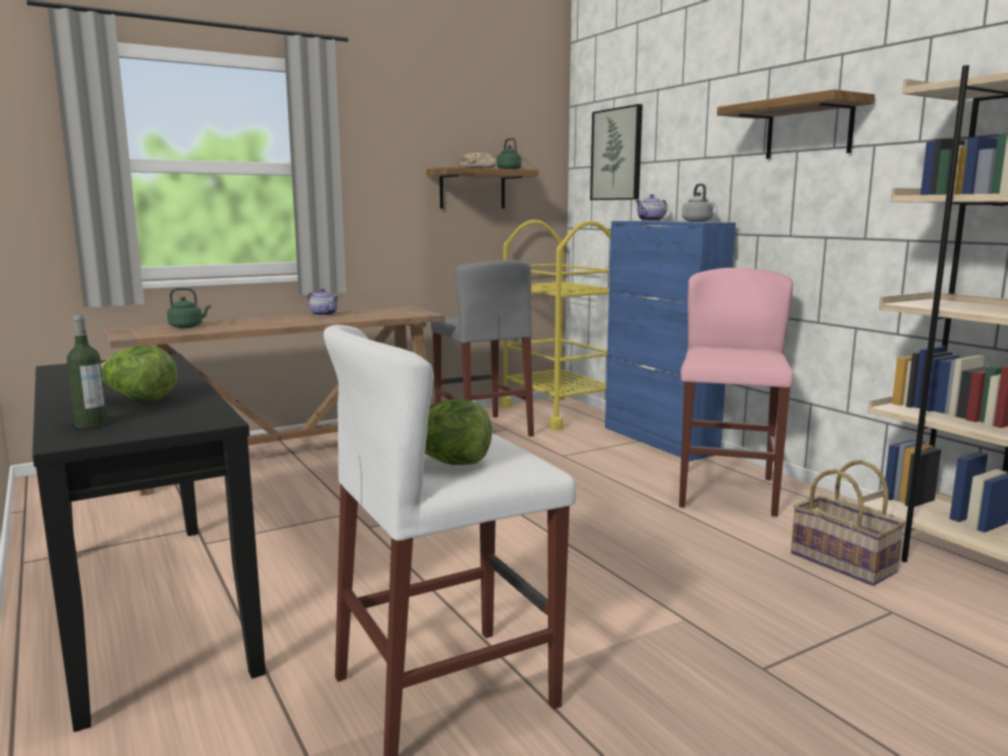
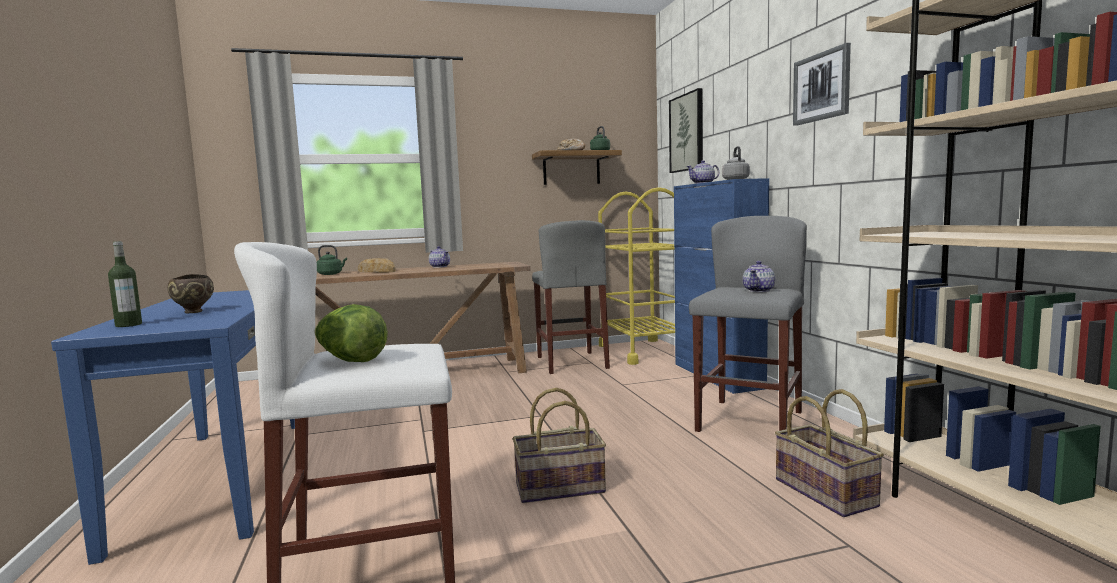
camera: 15 degrees right, 5 degrees down
(139, 400) = (194, 312): lettuce -> brown bowl
(148, 608) = (219, 478): black console table -> blue console table
(247, 322) = (376, 271): none -> bread
(583, 582) = (559, 488): none -> basket
(726, 492) = (749, 421): pink stool -> grey stool
(748, 353) = (759, 290): none -> teapot
(809, 129) = (822, 87): shelf -> picture

